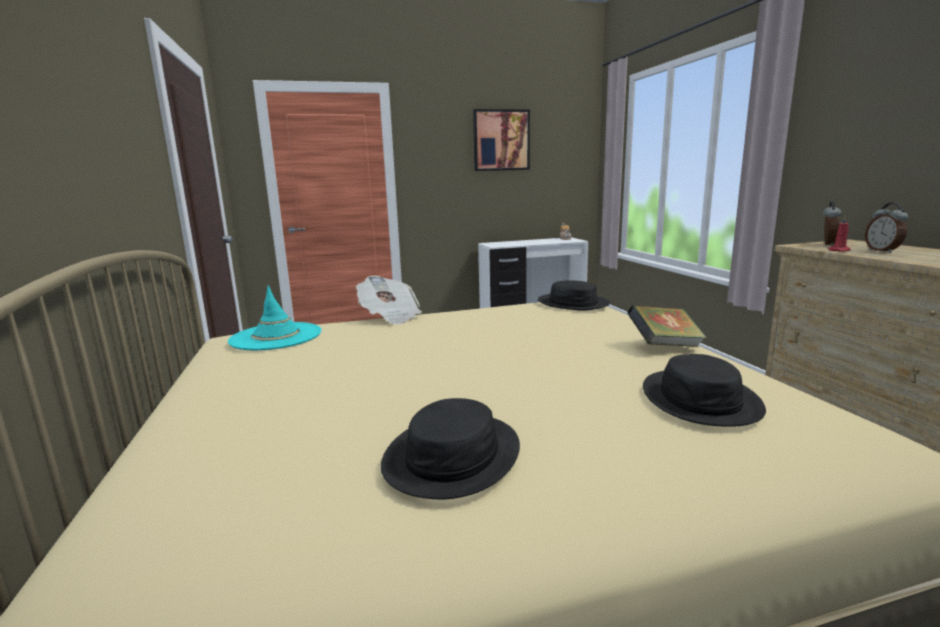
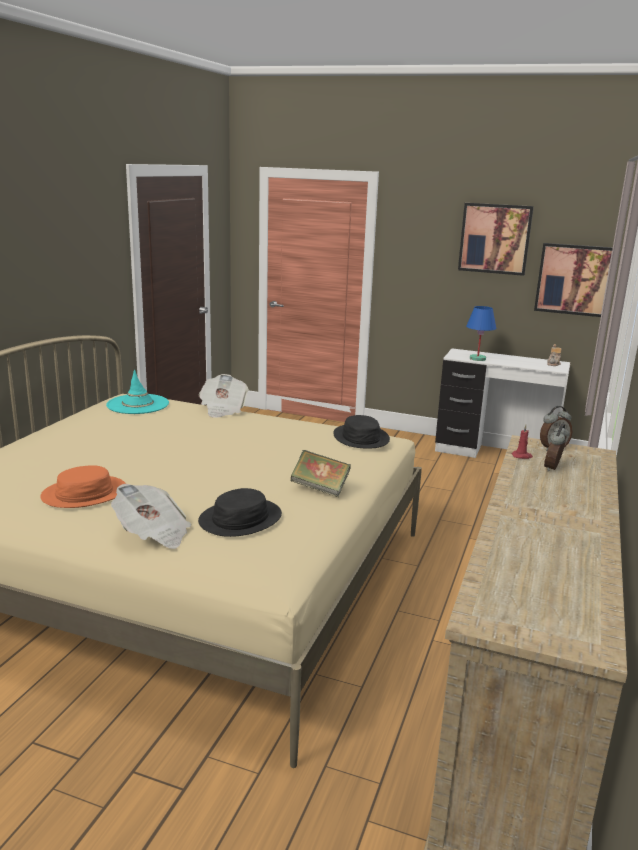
camera: 35 degrees right, 5 degrees up
(453, 455) = (84, 494): black hat -> orange hat
(513, 244) = (477, 358): none -> blue table lamp
(564, 169) = (573, 279): none -> picture
(678, 463) = (153, 534): none -> newspaper

